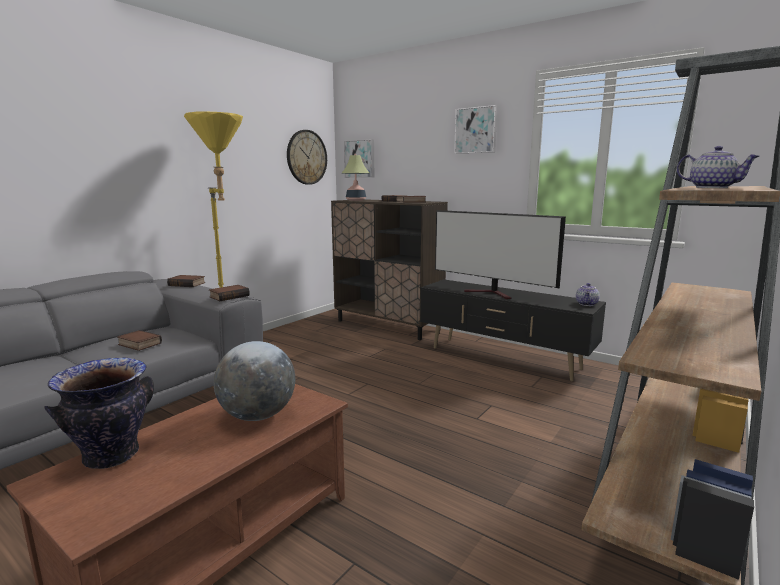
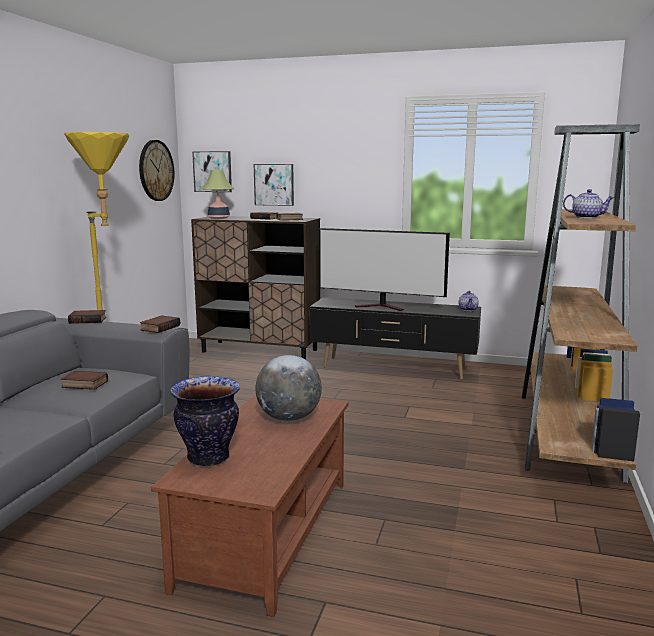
camera: 20 degrees left, 0 degrees up
(476, 130) = (347, 148): picture -> picture (274, 184)

